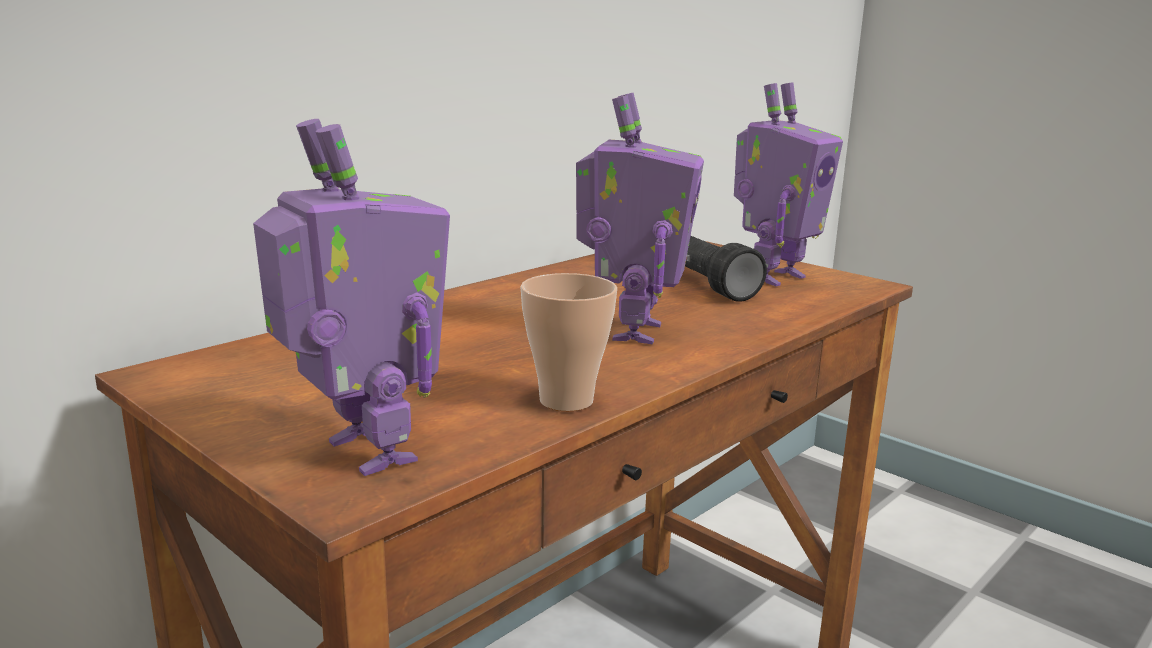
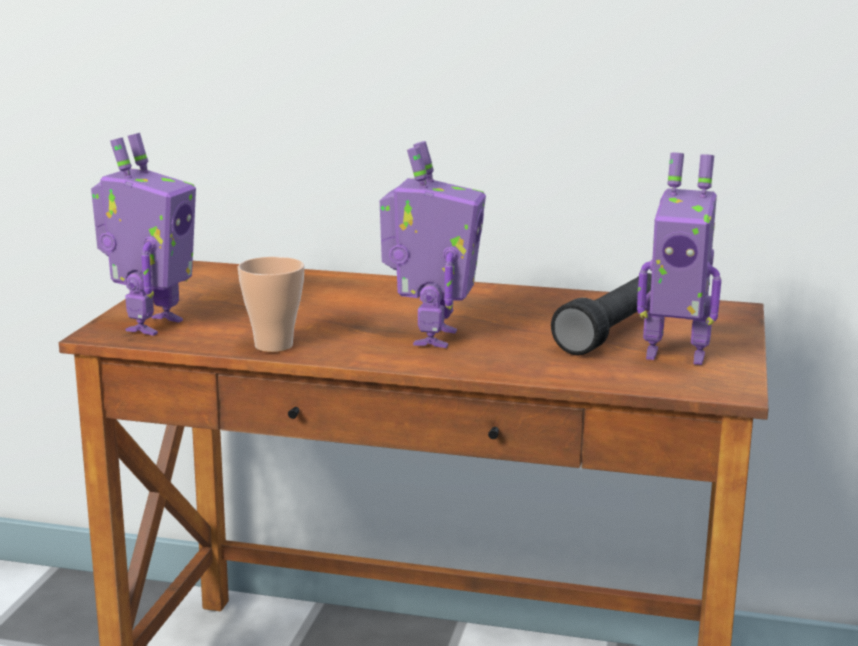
camera: 60 degrees right, 0 degrees up
(632, 332) = (431, 337): toy robot -> toy robot turned 60 degrees counterclockwise

